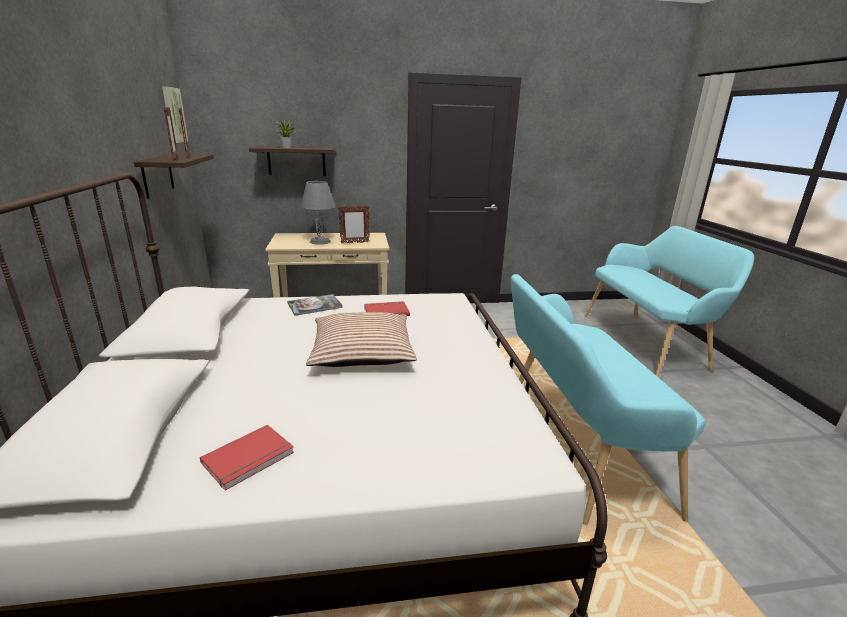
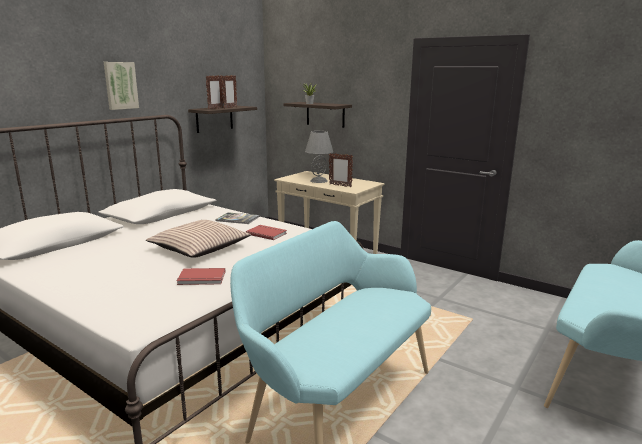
camera: 45 degrees right, 5 degrees down
(173, 115) = (247, 79): picture -> picture (120, 85)
(250, 459) = (60, 269): red book -> red book (201, 279)

